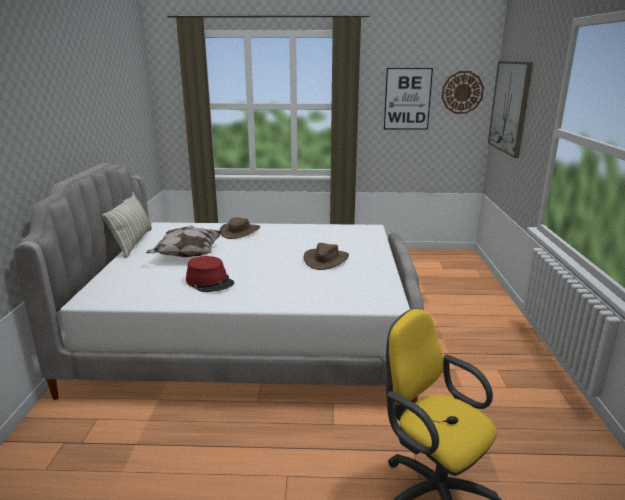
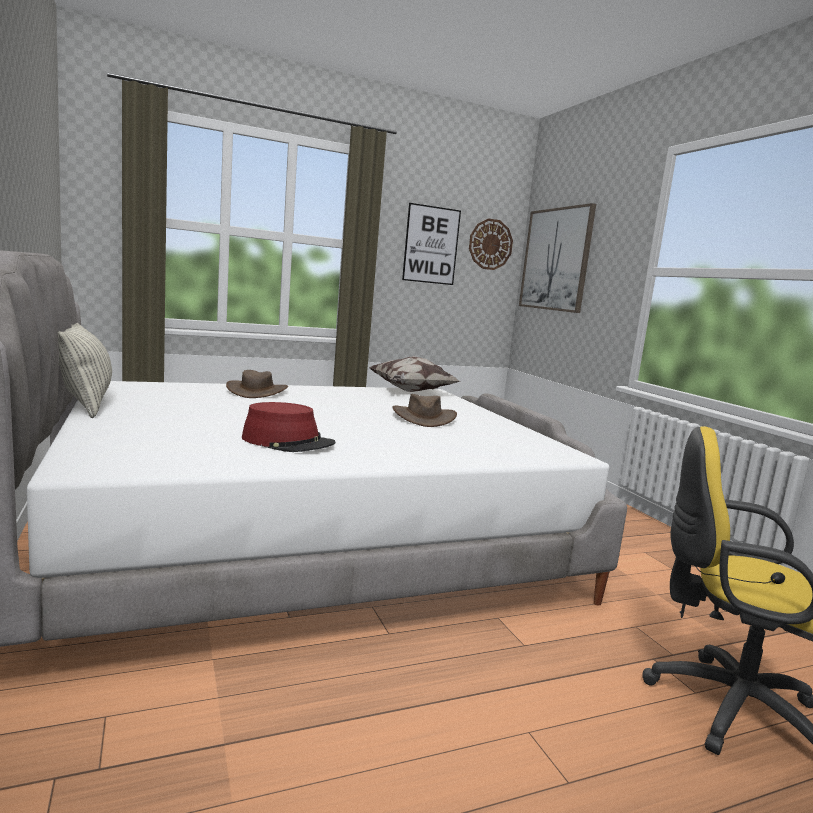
camera: 25 degrees left, 10 degrees down
(187, 255) = (206, 414): pillow -> pillow (411, 391)

